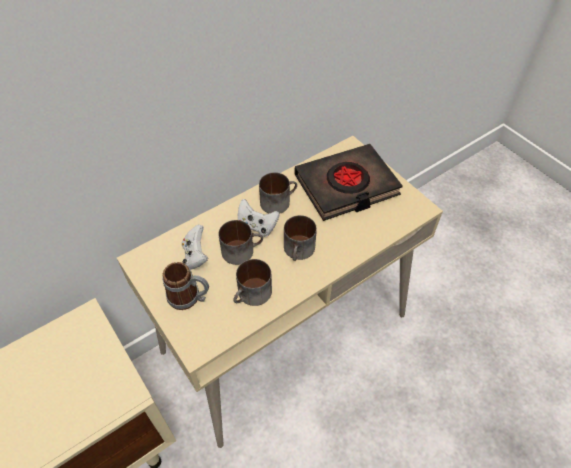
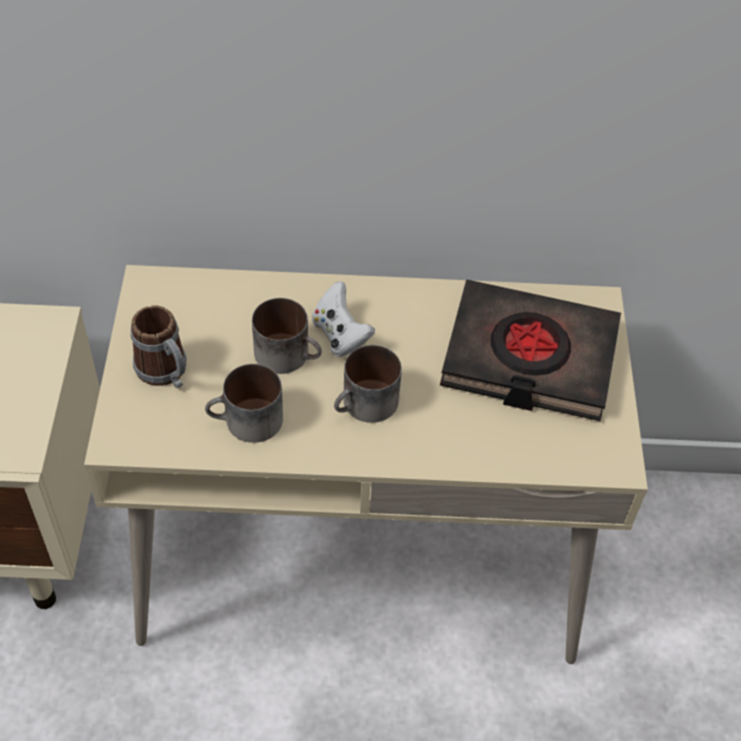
camera: 35 degrees right, 0 degrees up
(195, 256) = (222, 324): white game controller -> none
(278, 201) = (404, 317): mug -> none

